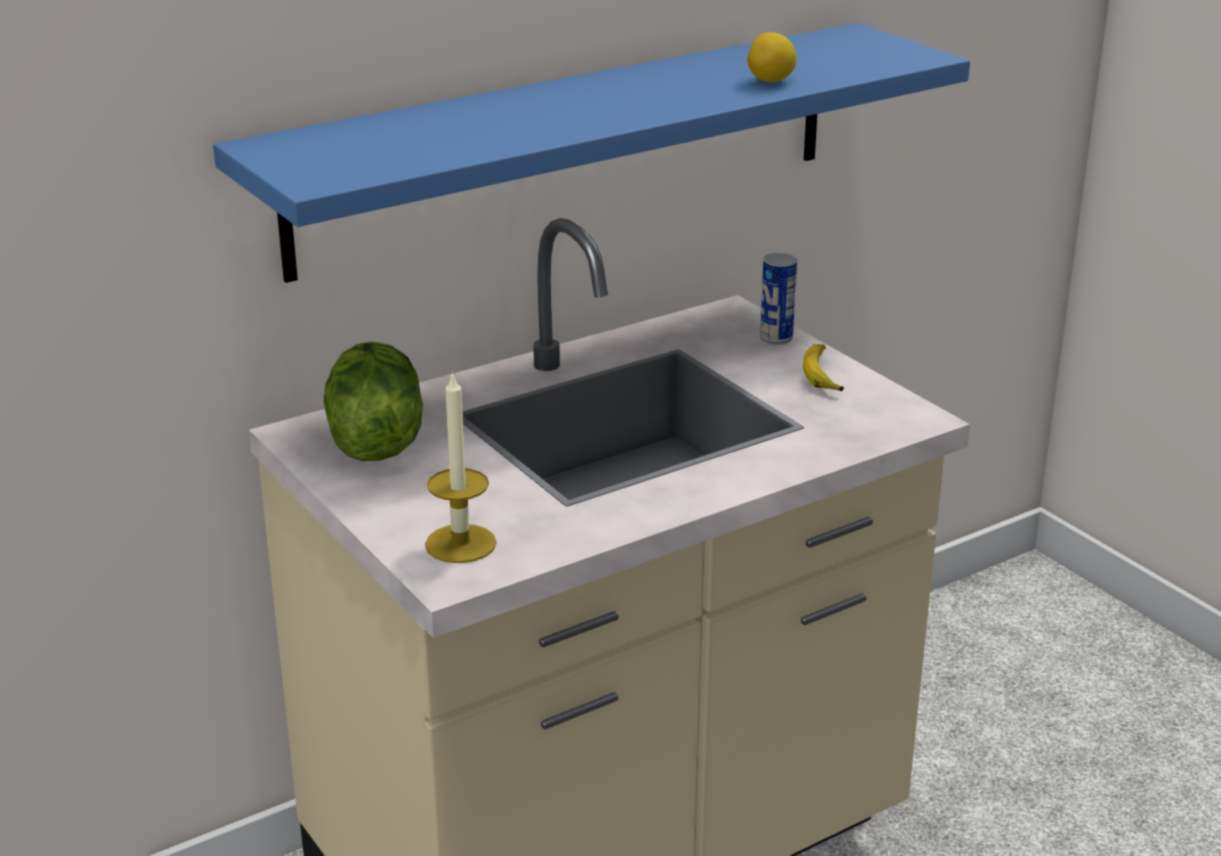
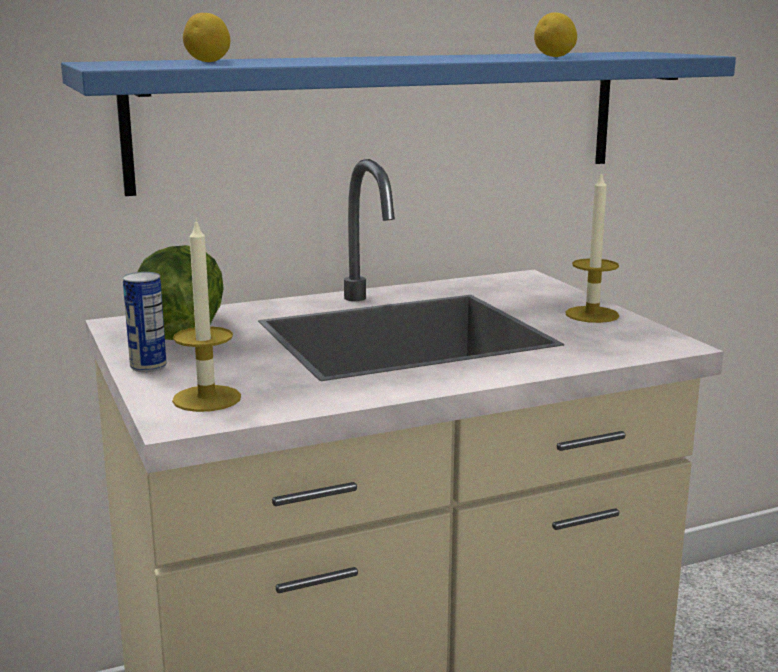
camera: 10 degrees right, 10 degrees down
(396, 142) = (208, 62): none -> lemon
(776, 338) = (557, 293): can -> can (148, 366)
(823, 375) = (592, 314): banana -> candle

